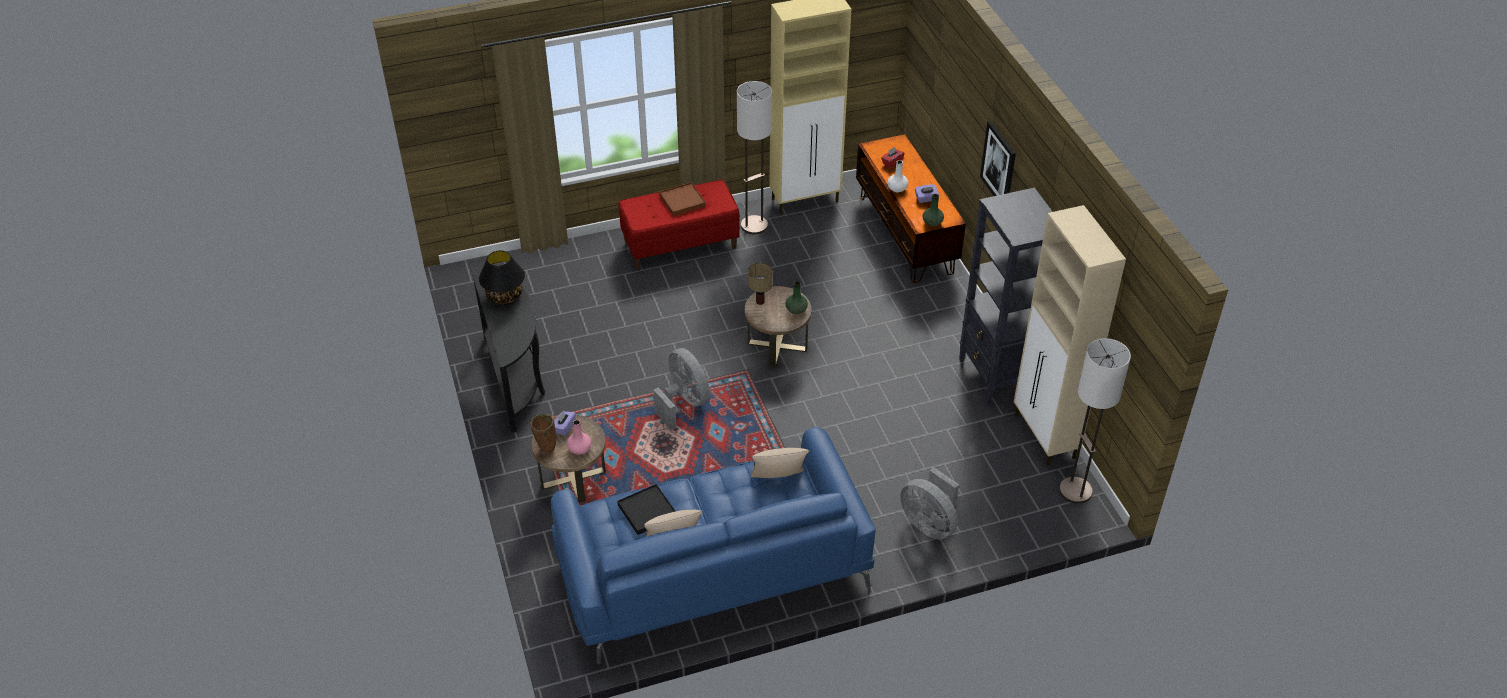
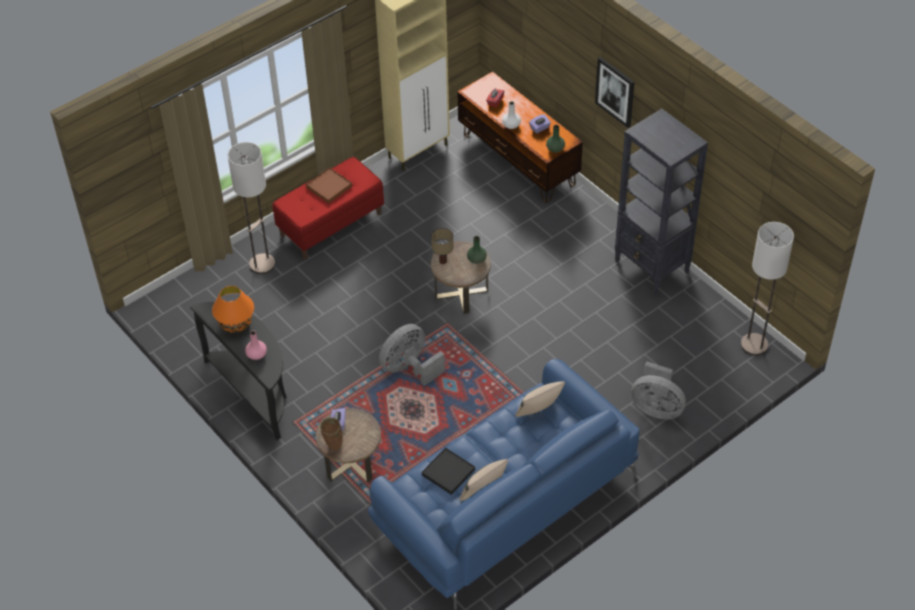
camera: 20 degrees left, 5 degrees up
(504, 295) = (236, 323): black table lamp -> orange table lamp
(580, 449) = (362, 438): pink vase -> pink vase (257, 355)
(684, 403) = (409, 368): grey fan -> grey fan turned 75 degrees counterclockwise
(754, 225) = (386, 188): floor lamp -> floor lamp (262, 264)
(1044, 437) = (711, 307): beige cabinet -> none

